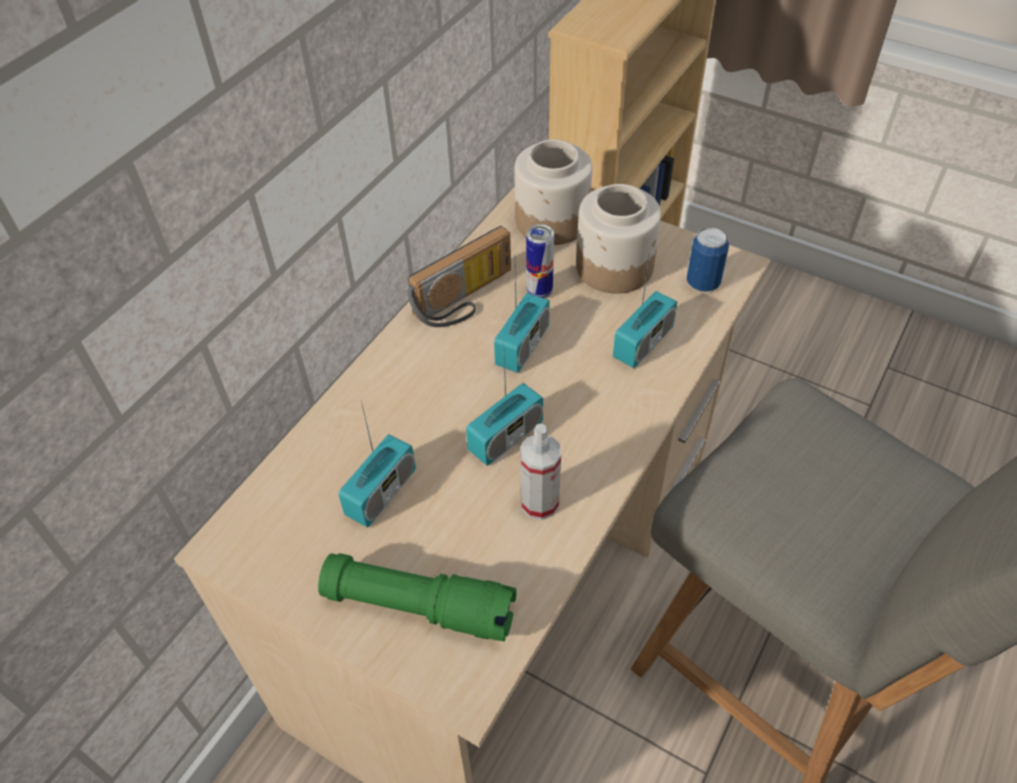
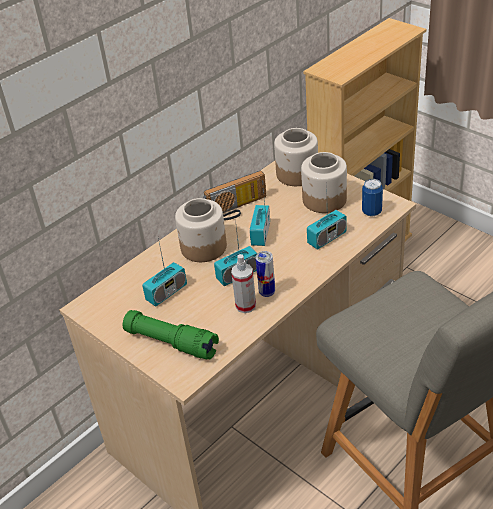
camera: 15 degrees right, 10 degrees down
(425, 386) = (203, 247): none -> jar
(522, 346) = (260, 234): radio -> radio turned 150 degrees clockwise
(539, 291) = (278, 208): can -> can (267, 292)

